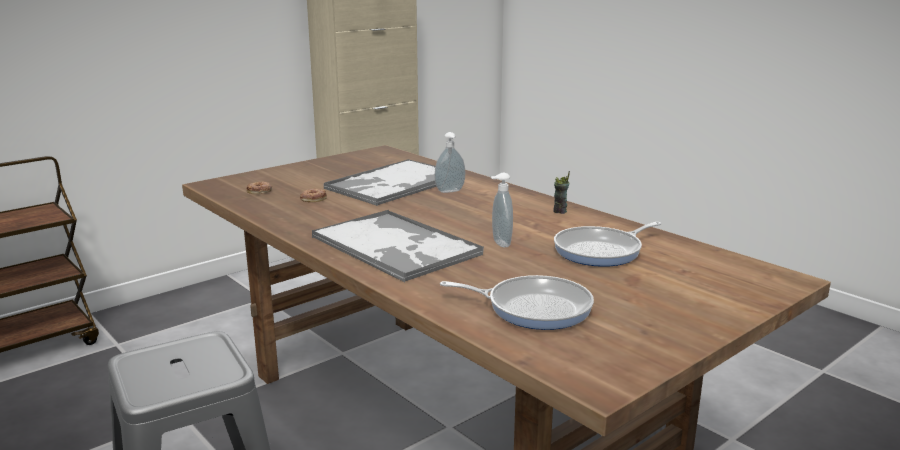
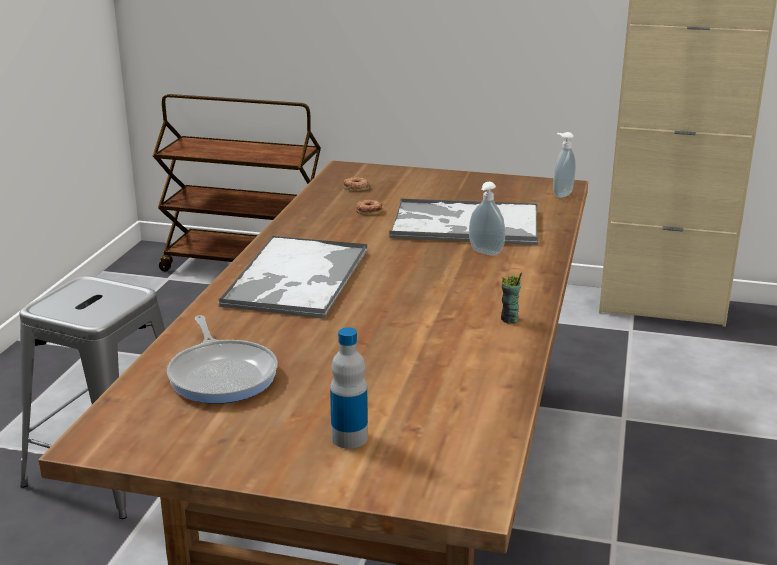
camera: 55 degrees right, 5 degrees up
(499, 243) = (365, 317): soap dispenser -> soap dispenser (561, 194)
(601, 251) = (413, 371): frying pan -> none
(680, 291) = (349, 438): none -> bottle

